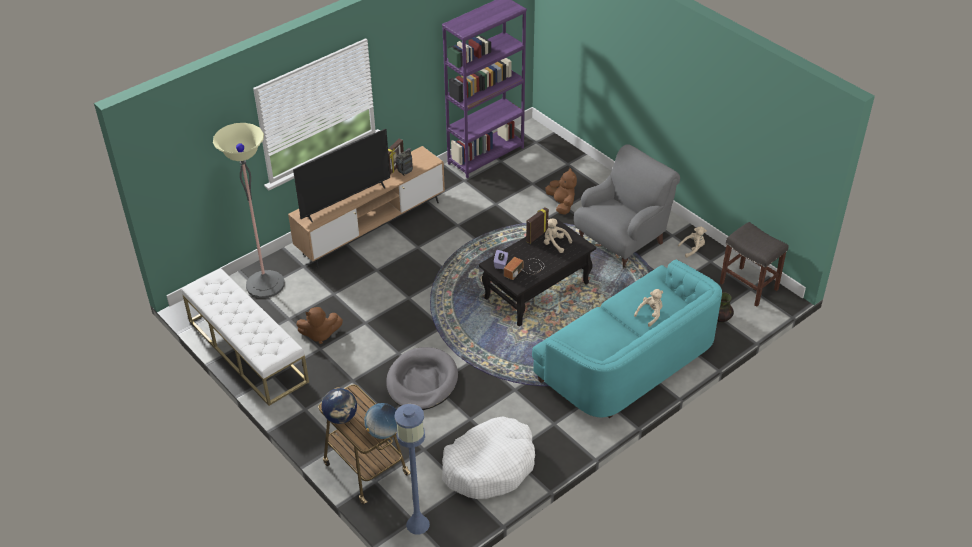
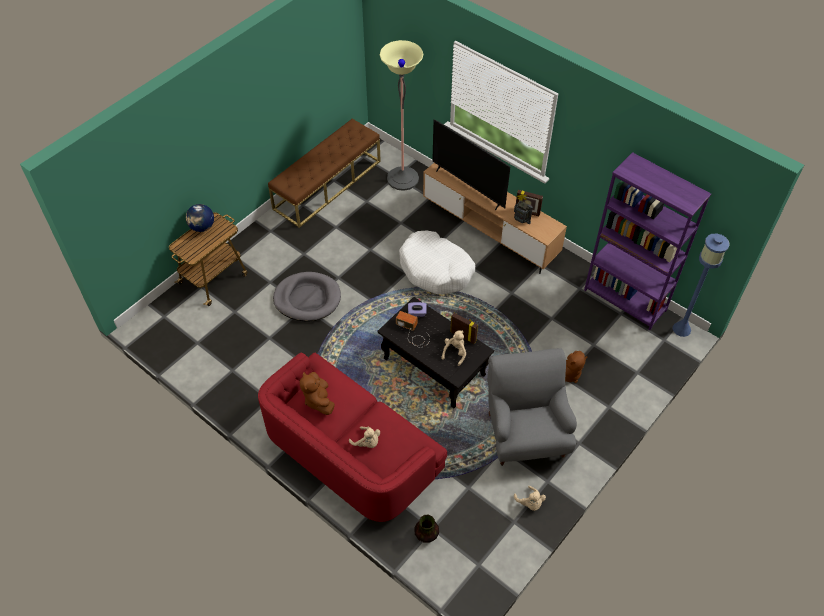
camera: 80 degrees right, 10 degrees up
(247, 350) = (327, 184): white bench -> brown bench
(320, 334) = (351, 223): brown plush toy -> brown plush toy (318, 400)
(383, 432) = (187, 255): globe -> none
(417, 525) = (160, 320): blue floor lamp -> blue floor lamp (681, 329)
(489, 466) = (219, 358): white dog bed -> white dog bed (436, 269)
(622, 241) = (525, 434): grey armchair -> grey armchair turned 135 degrees counterclockwise
(628, 362) = (350, 452): turquoise sofa -> red sofa
(749, 286) = (482, 563): grey stool -> none

